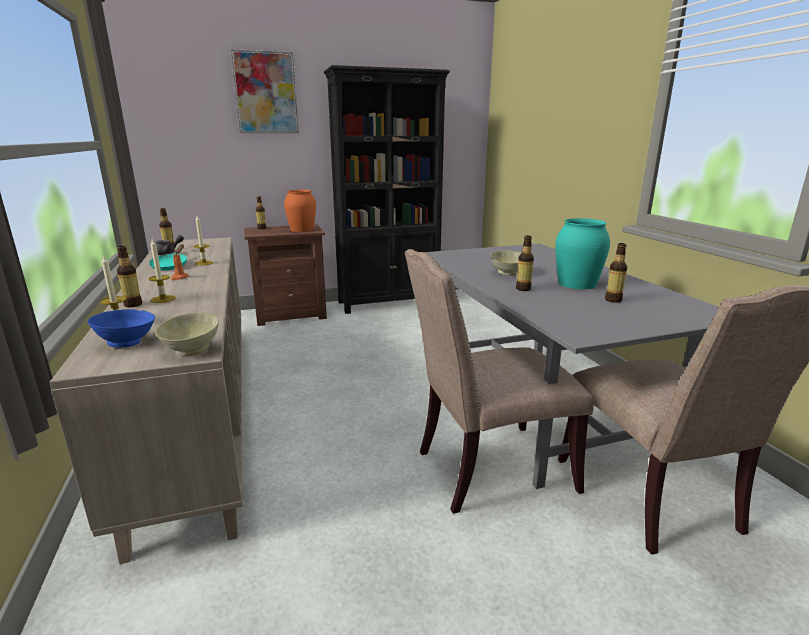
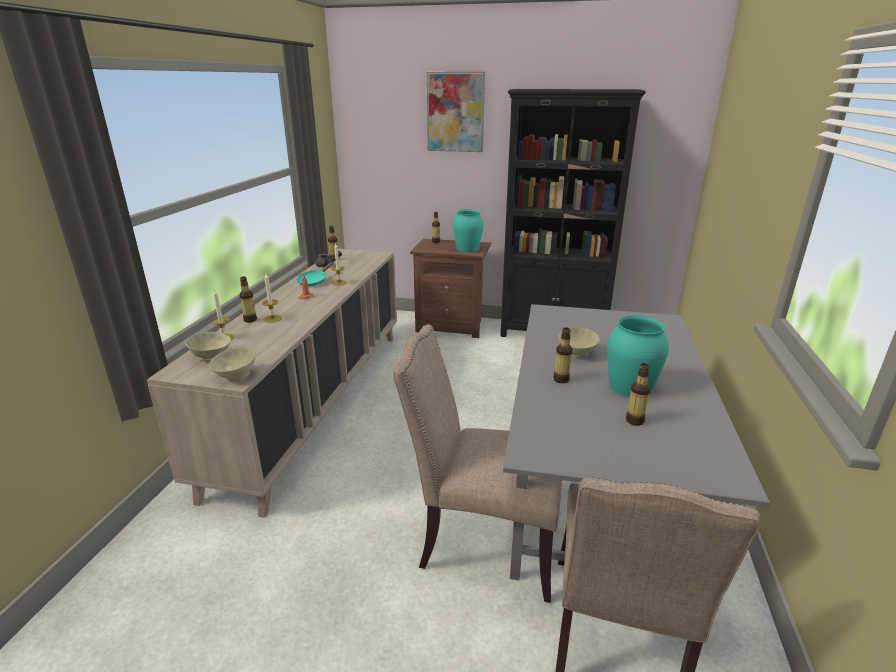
camera: 30 degrees right, 5 degrees up
(127, 343) = (211, 358): blue bowl -> beige bowl
(302, 229) = (467, 249): orange vase -> turquoise vase

